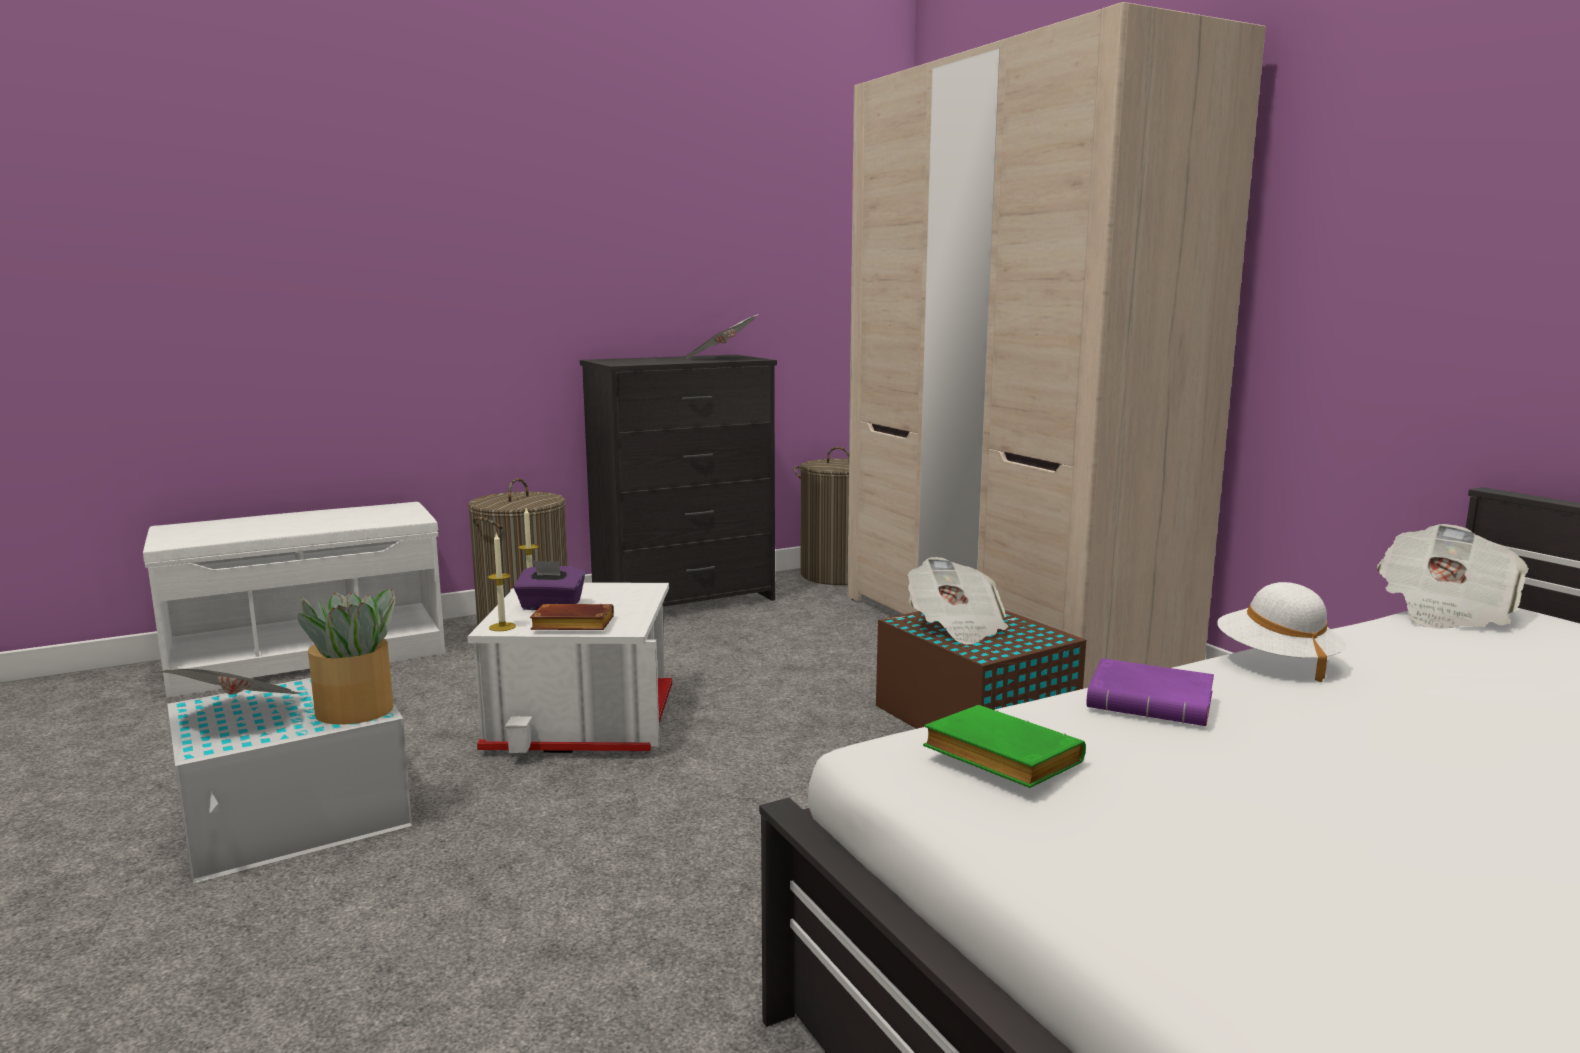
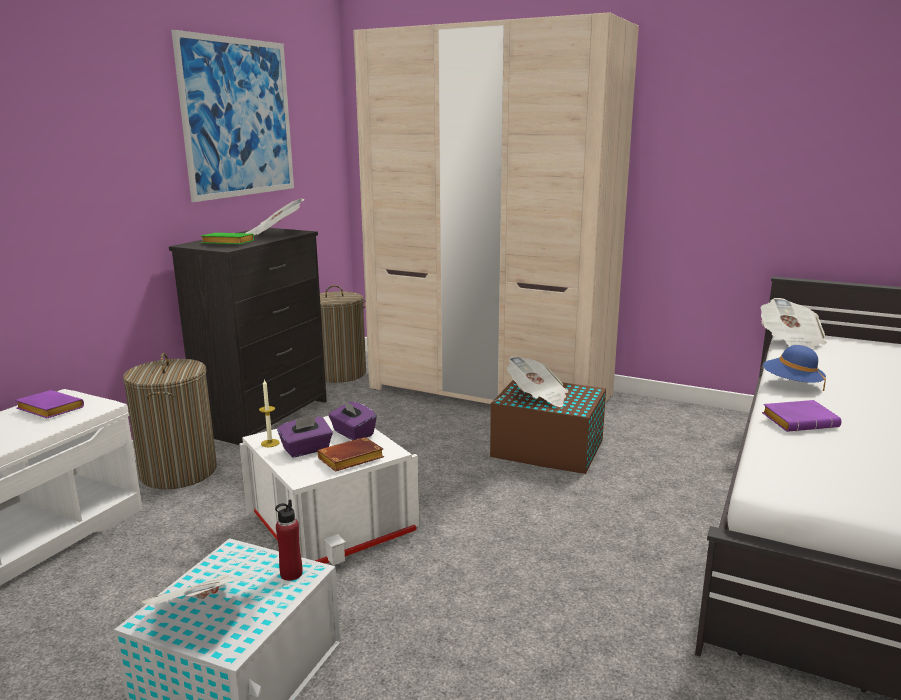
camera: 35 degrees left, 5 degrees up
(356, 711) = (291, 574): potted plant -> red bottle
(369, 513) = (48, 410): none -> purple book
(502, 627) = (305, 475): candle -> none
(625, 603) = (352, 433): none -> purple tissue box
(712, 211) = (239, 118): none -> picture
(996, 758) = (816, 471): green book -> green book (226, 243)
(1276, 661) = (791, 384): white hat -> blue hat

